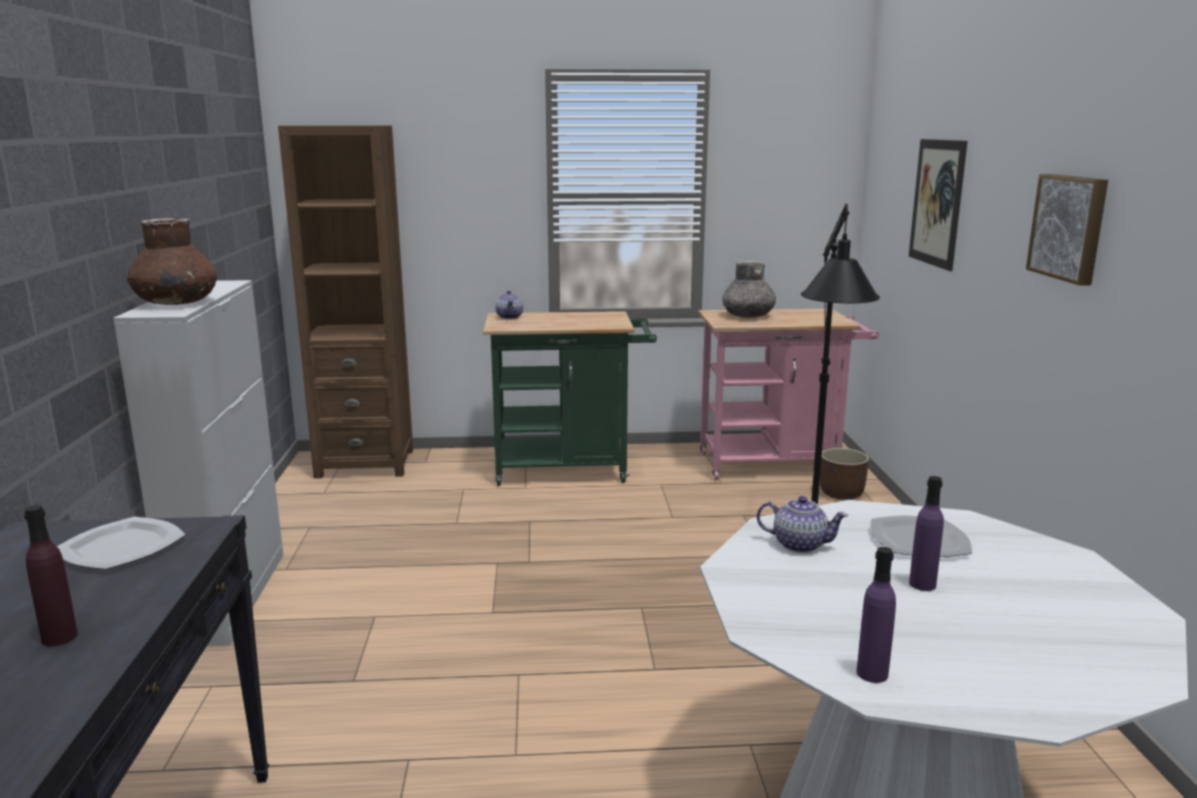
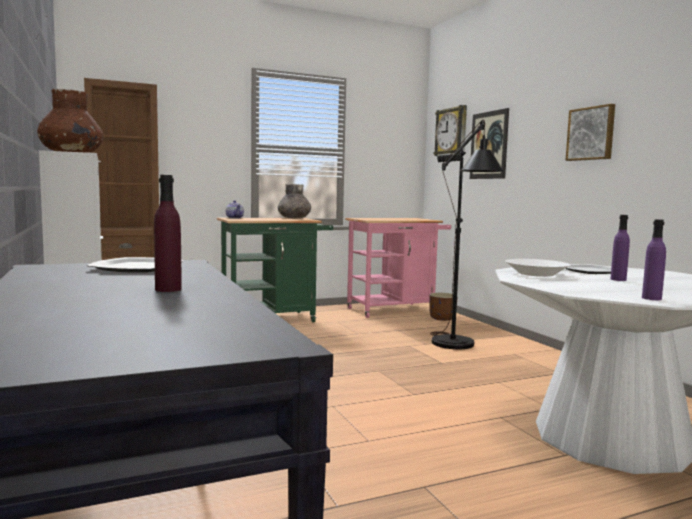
camera: 20 degrees left, 10 degrees down
(748, 316) = (377, 218): grey vase -> grey vase (294, 218)
(799, 544) = (536, 274): teapot -> white bowl
(894, 168) = (452, 135): none -> wall clock

